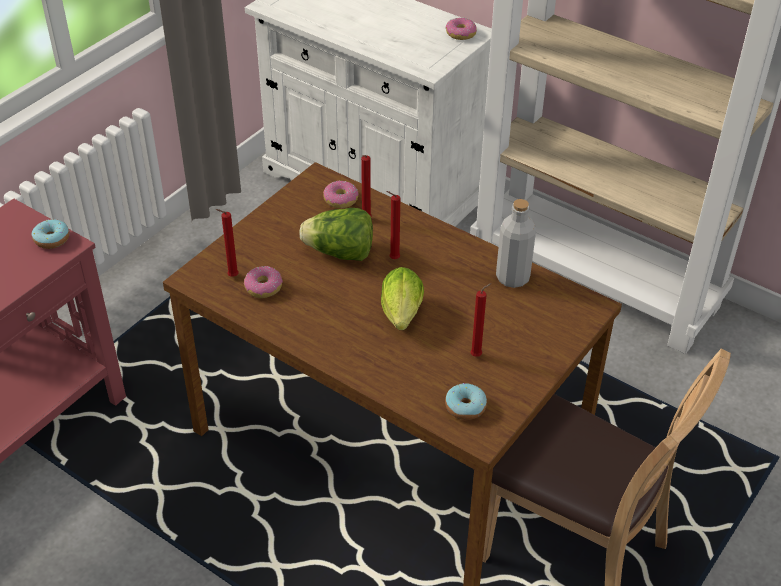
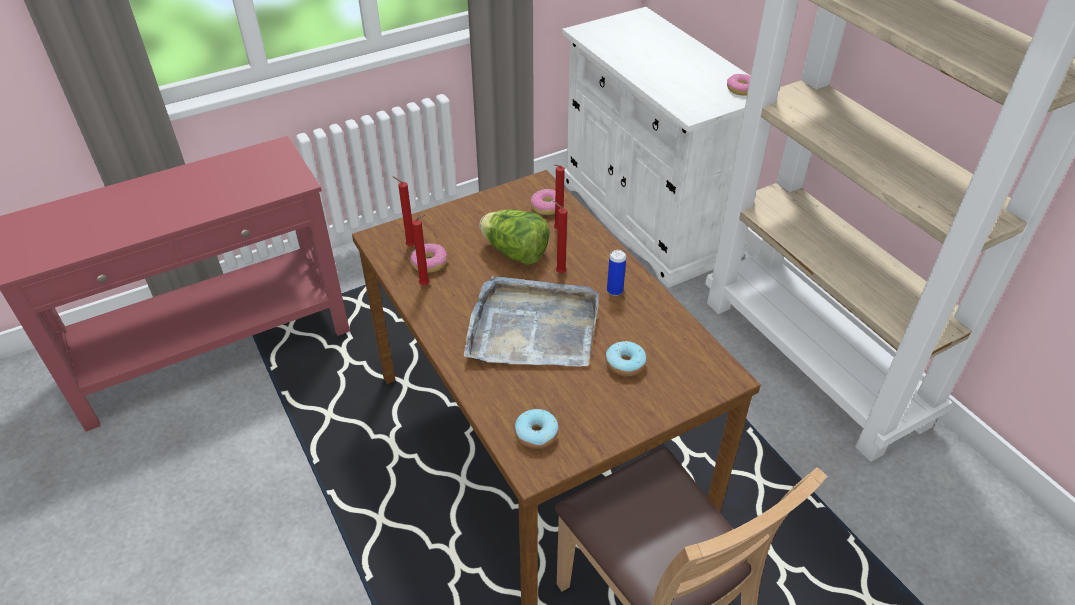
camera: 25 degrees right, 0 degrees up
(52, 239) = (291, 175): donut -> donut (625, 364)
(401, 316) = (532, 327): lettuce -> grey tray
(453, 261) = (614, 291): none -> can
(477, 355) = (581, 387): red candle -> red candle (426, 285)
(512, 278) = (662, 324): grey bottle -> none

